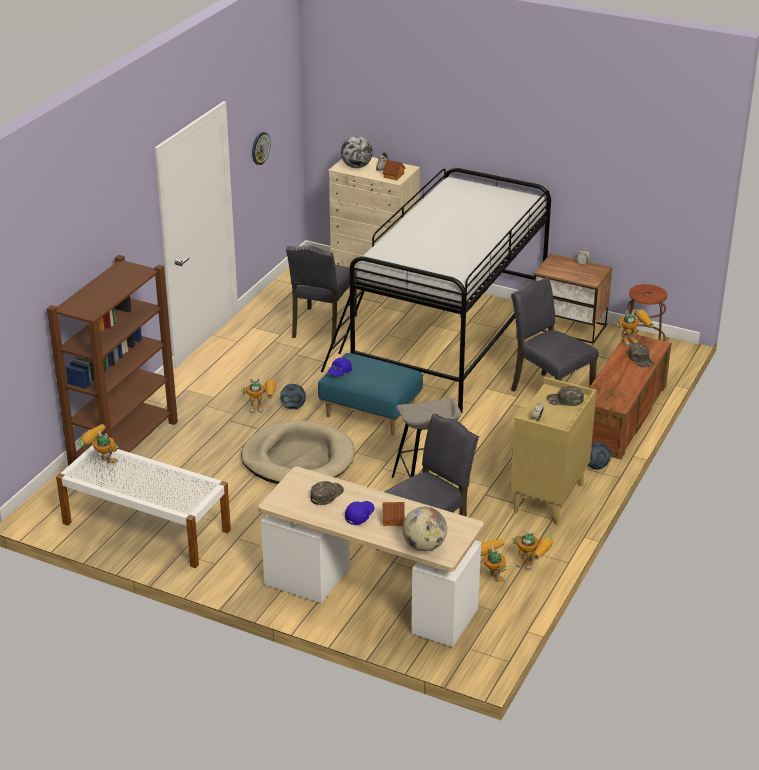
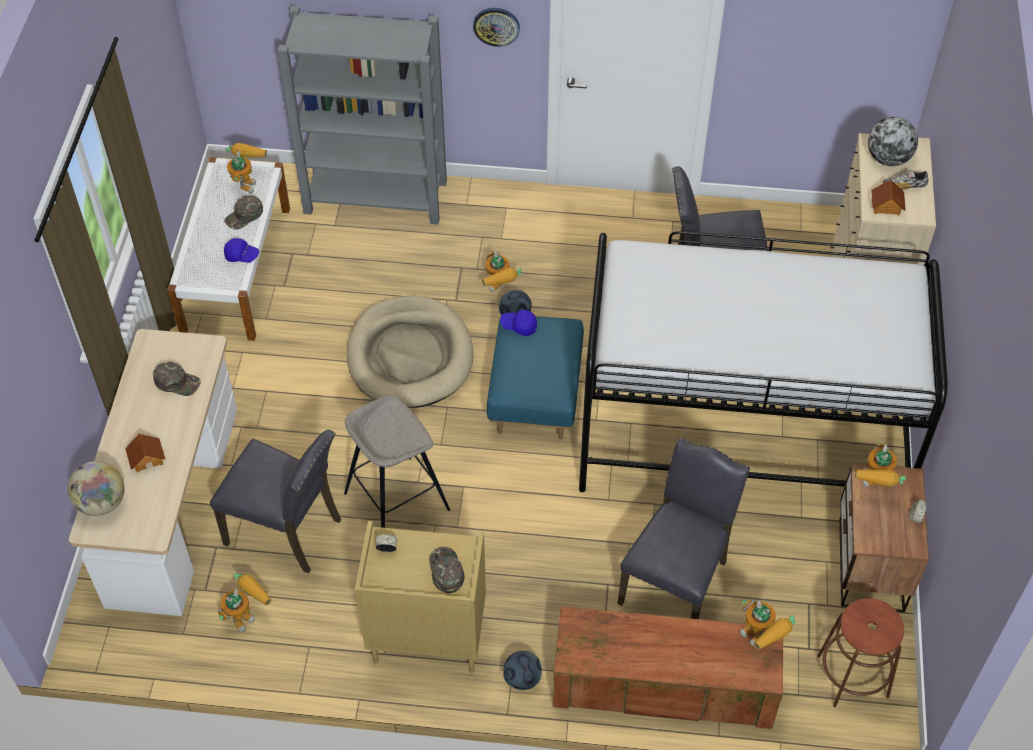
camera: 70 degrees right, 20 degrees up
(124, 444) = (376, 197): brown bookcase -> grey bookcase
(260, 148) = (806, 42): wall clock -> wall clock (496, 26)
(359, 516) = (145, 425): blue cap -> blue cap (242, 256)
(532, 565) = (281, 654): toy robot -> toy robot (874, 486)
(641, 359) = (711, 661): green cap -> green cap (244, 216)

